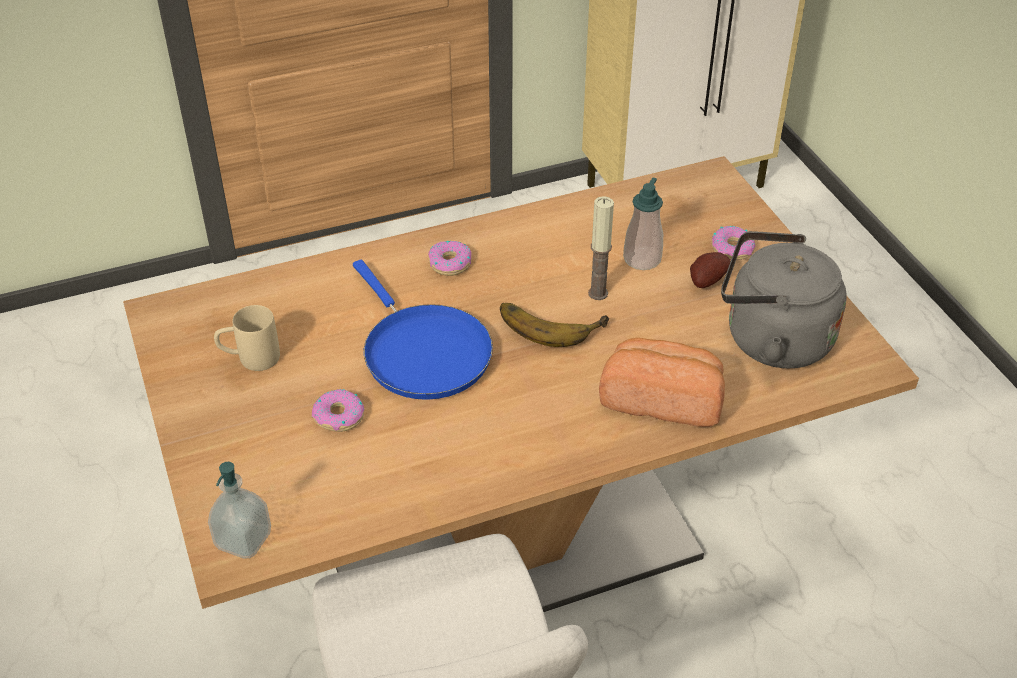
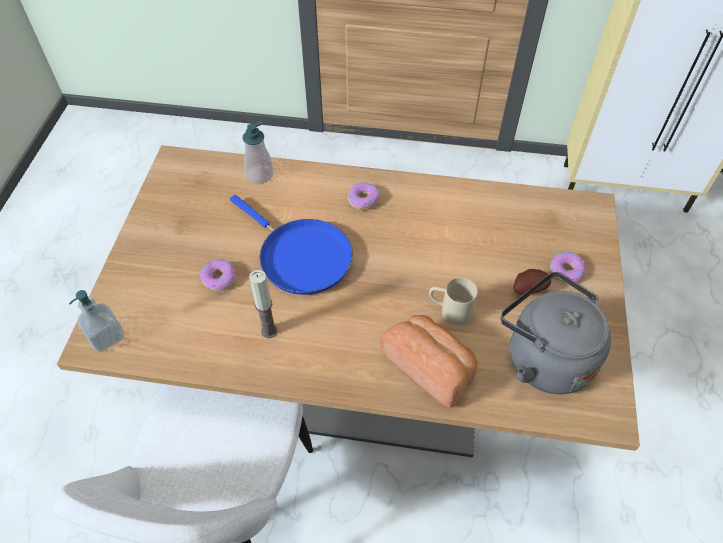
camera: 30 degrees right, 10 degrees up
(250, 359) = (199, 214): beige mug -> beige mug (449, 311)
(422, 352) = (300, 256): blue frying pan -> blue frying pan turned 45 degrees counterclockwise
(550, 322) = (397, 272): banana -> none
(598, 293) = (444, 264): candle -> candle (269, 331)
(642, 259) = (494, 251): soap dispenser -> soap dispenser (260, 175)

